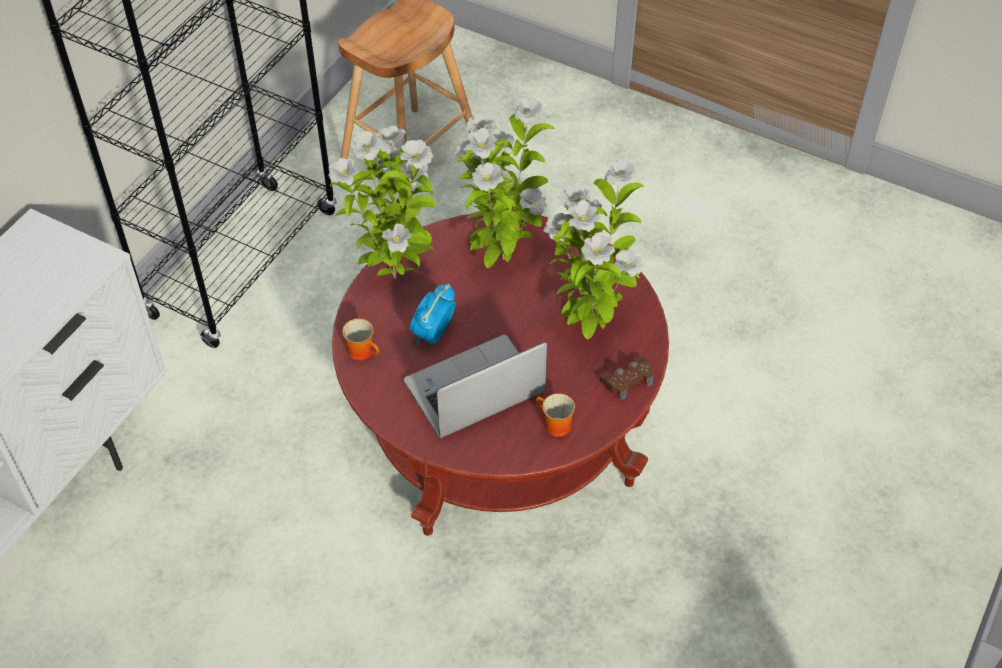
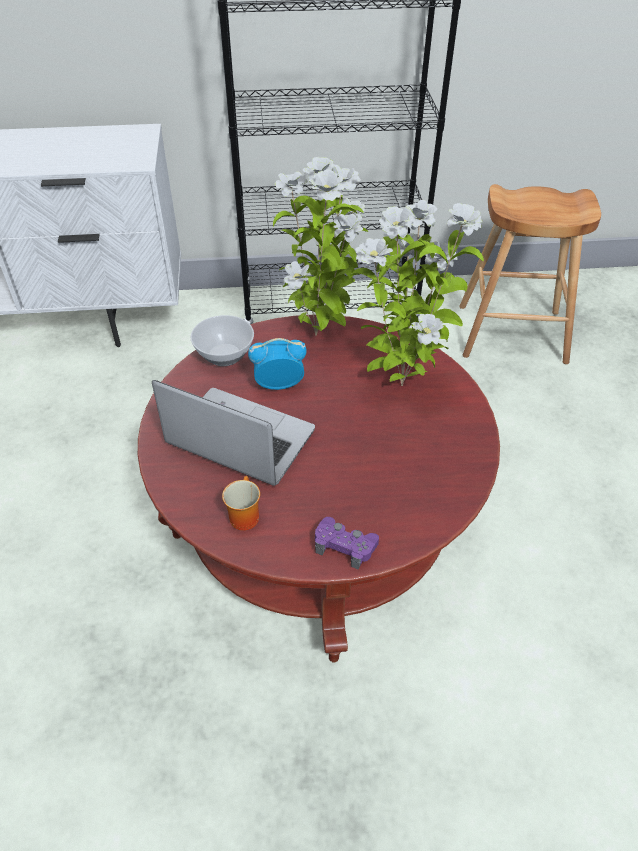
camera: 55 degrees right, 5 degrees down
(364, 351) = (225, 355): mug -> bowl
(589, 325) = (386, 480): potted plant -> none
(627, 381) = (345, 546): brown game controller -> purple game controller

